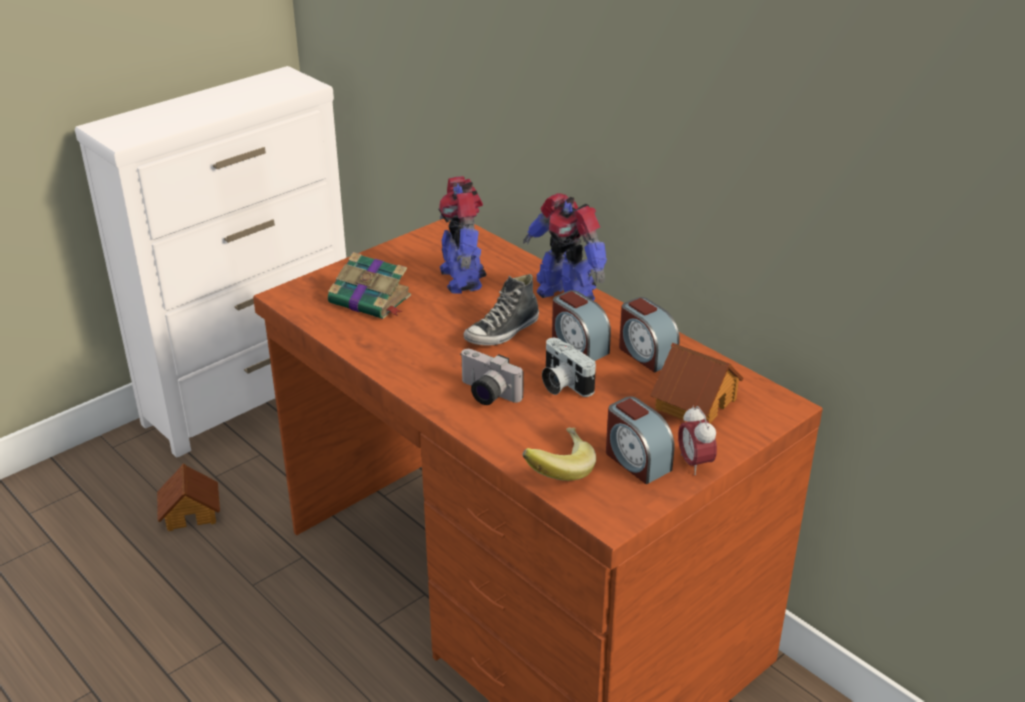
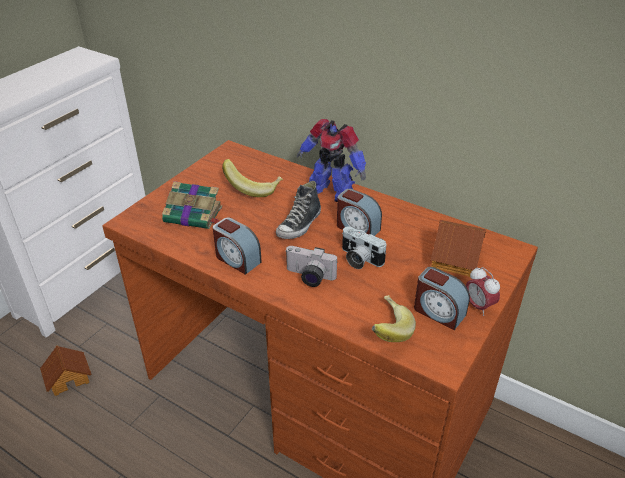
camera: 15 degrees left, 5 degrees up
(462, 278) = (253, 188): toy robot -> banana
(646, 354) = (405, 226): alarm clock -> alarm clock (237, 259)

